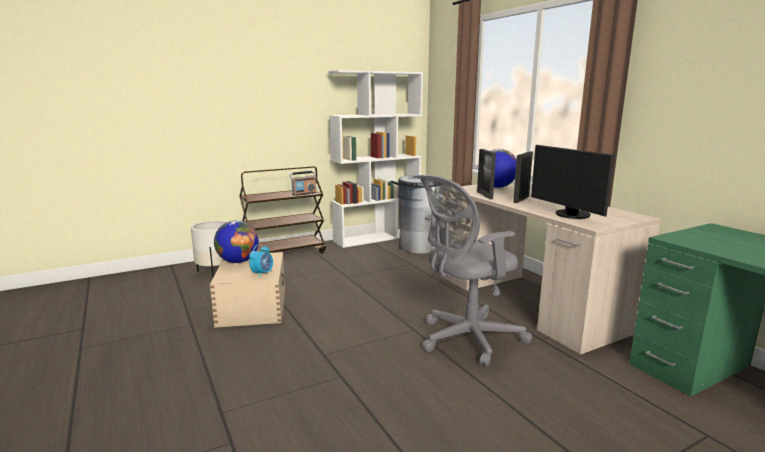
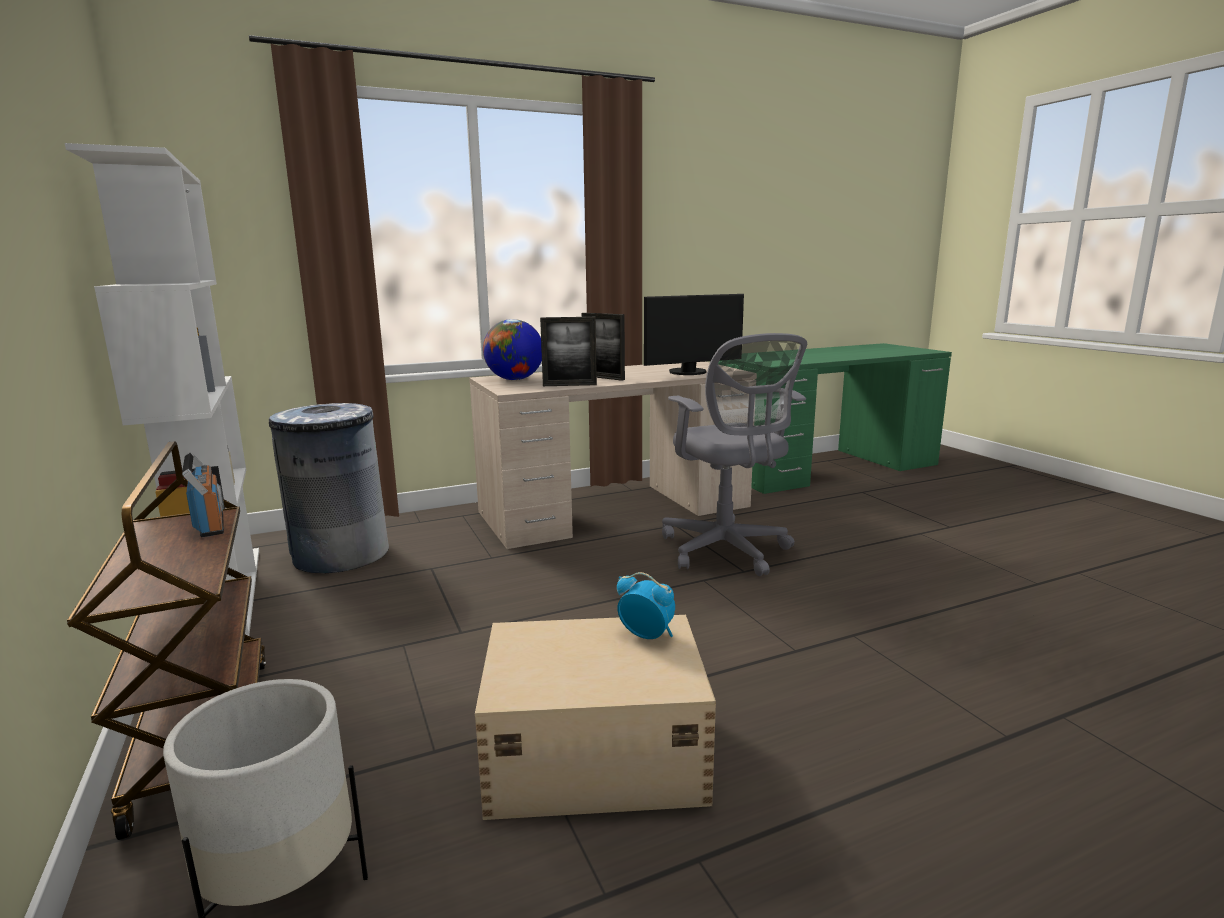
camera: 85 degrees left, 0 degrees up
(238, 261) = (550, 679): globe -> none

